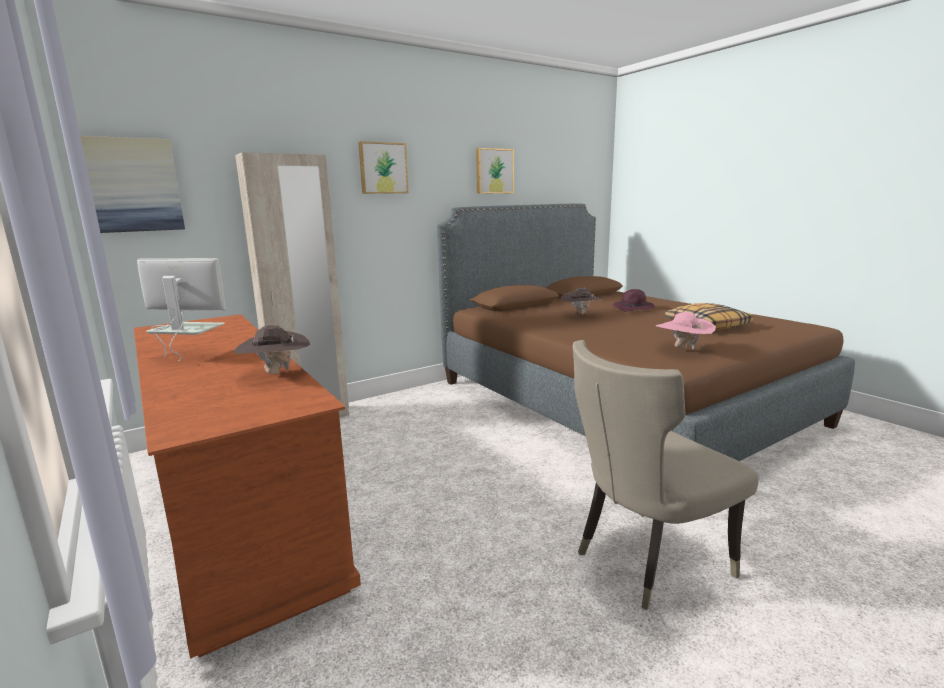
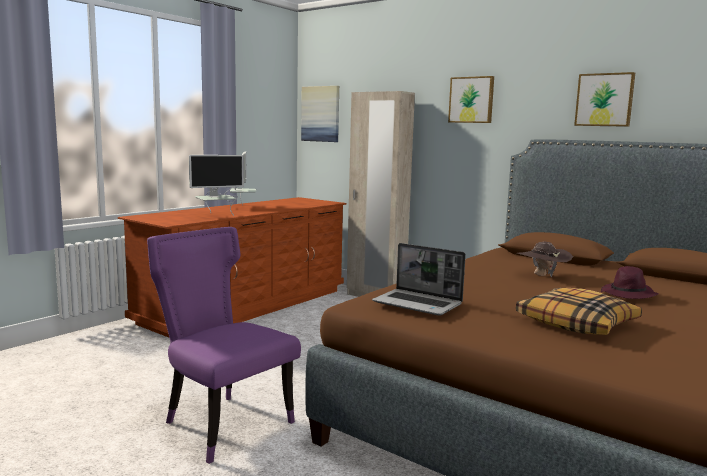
camera: 70 degrees right, 5 degrees down
(275, 373) = (216, 216): brown hat -> monitor
(645, 561) = (223, 423): beige chair -> purple chair
(682, 348) = (418, 304): pink hat -> laptop

